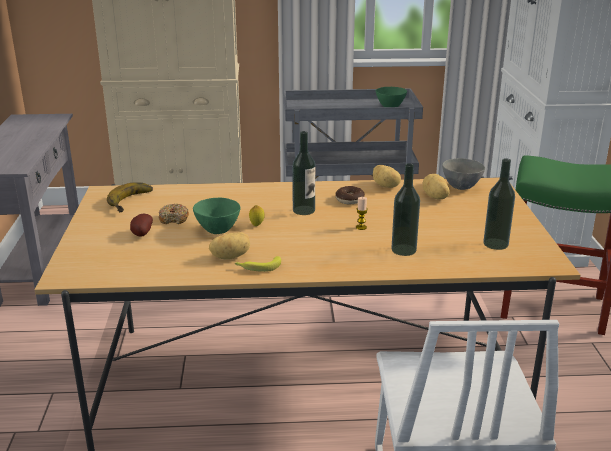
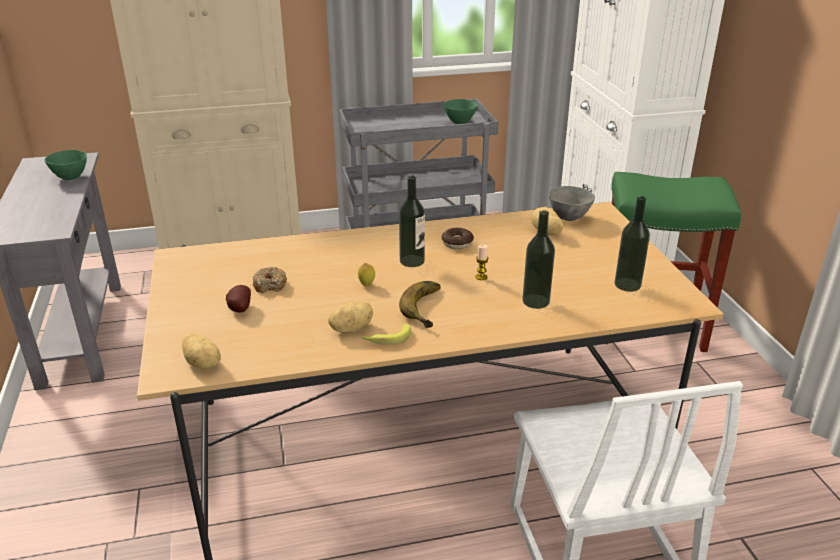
camera: 10 degrees left, 5 degrees up
(134, 201) = (215, 266): banana -> banana (429, 308)
(218, 231) = (326, 296): green bowl -> green bowl (71, 177)
(386, 186) = (490, 222): potato -> potato (203, 363)

